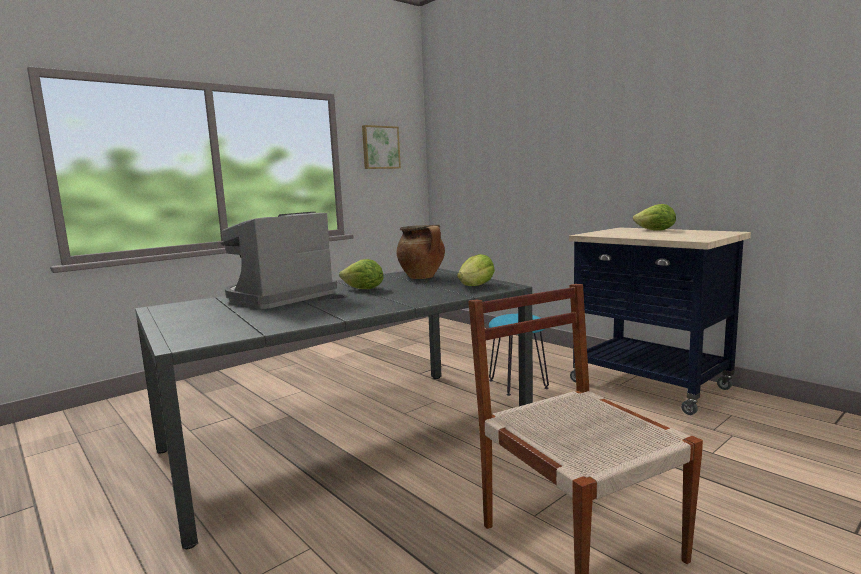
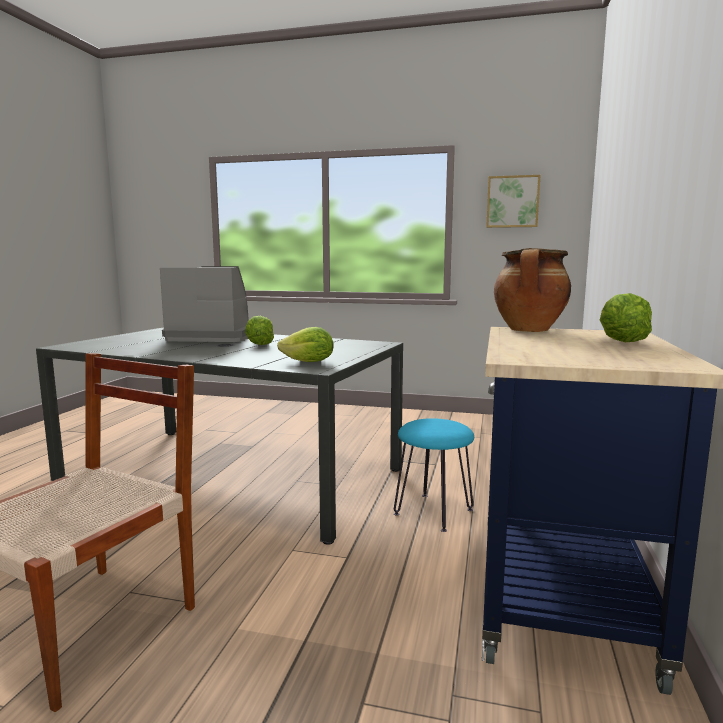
camera: 55 degrees right, 0 degrees up
(423, 277) = (336, 347): cooking pot -> cooking pot (529, 330)

